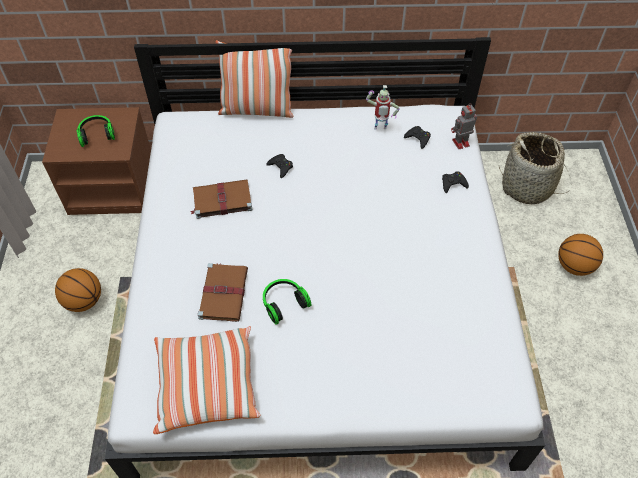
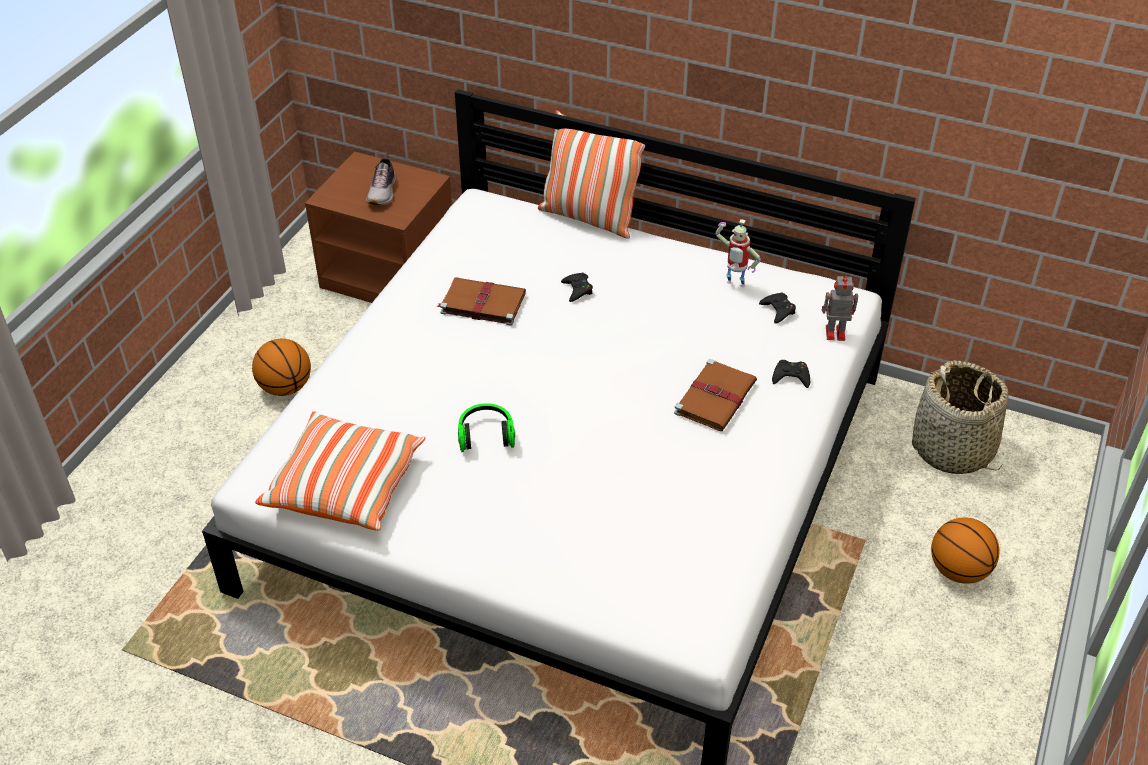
camera: 25 degrees right, 10 degrees down
(97, 135) = (383, 192): headphones -> shoe
(223, 292) = (423, 400): brown book -> brown book (716, 397)

